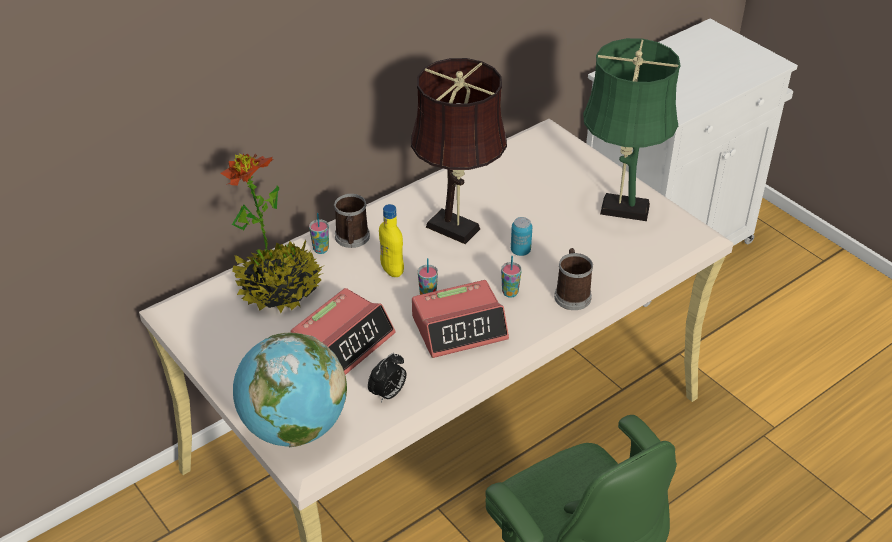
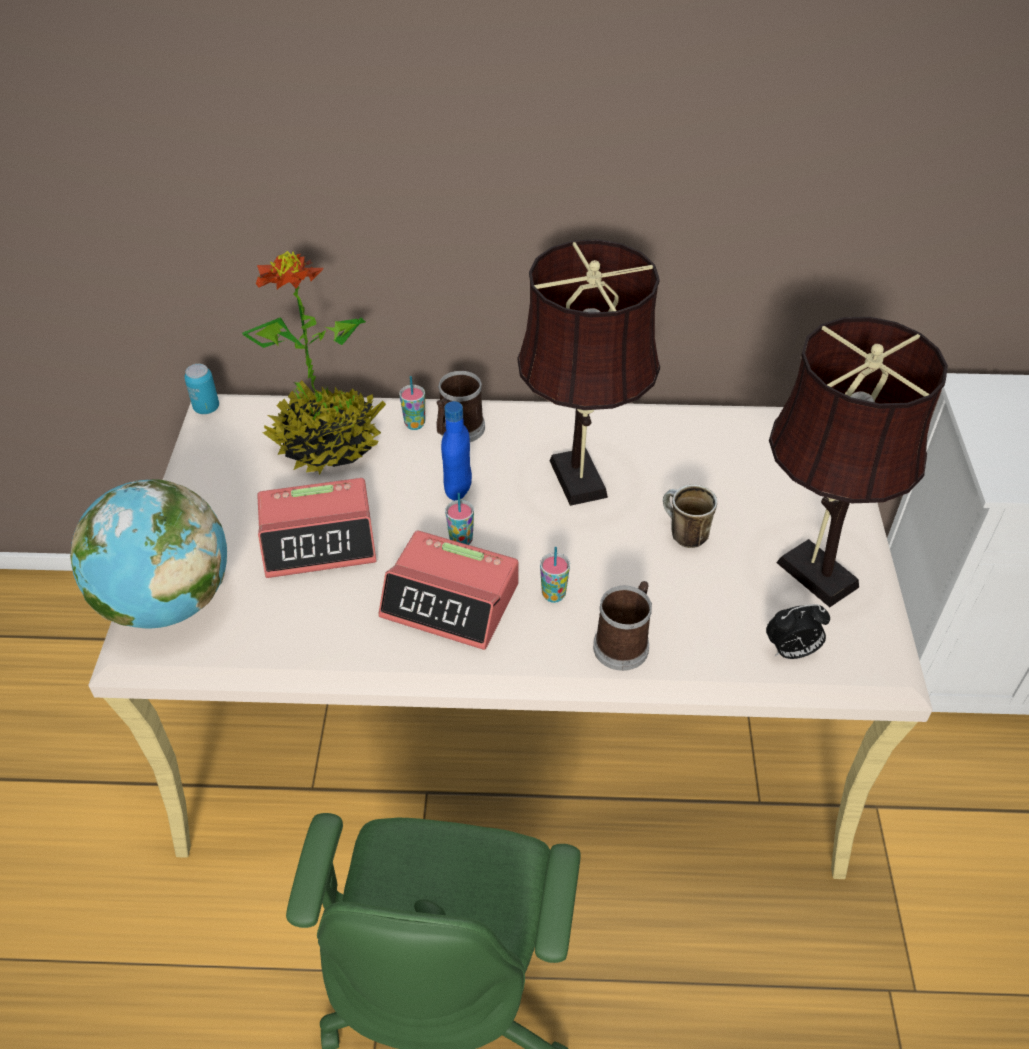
camera: 40 degrees right, 5 degrees up
(388, 394) = (291, 628): alarm clock -> alarm clock (791, 651)
(392, 270) = (458, 489): yellow bottle -> blue bottle
(520, 251) = (624, 551): can -> can (206, 408)
(540, 226) = (682, 534): none -> mug
(619, 208) = (811, 569): green table lamp -> brown table lamp

